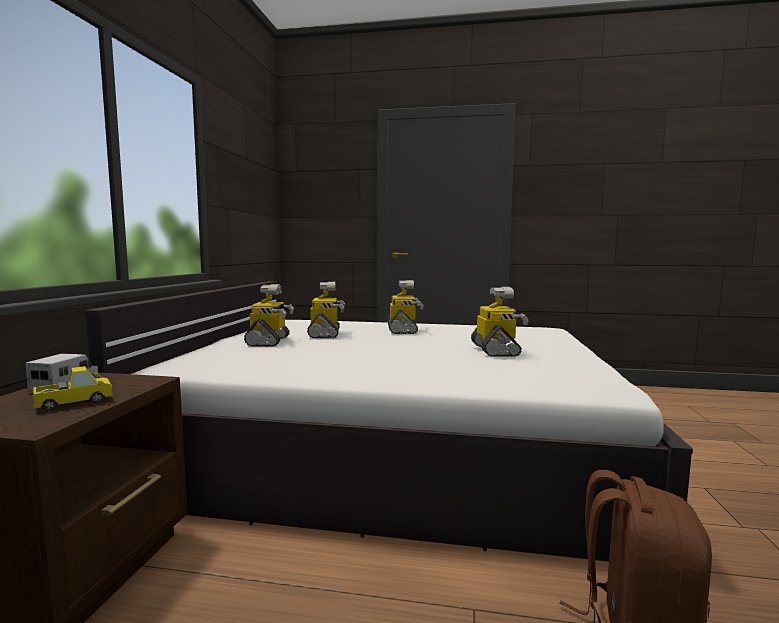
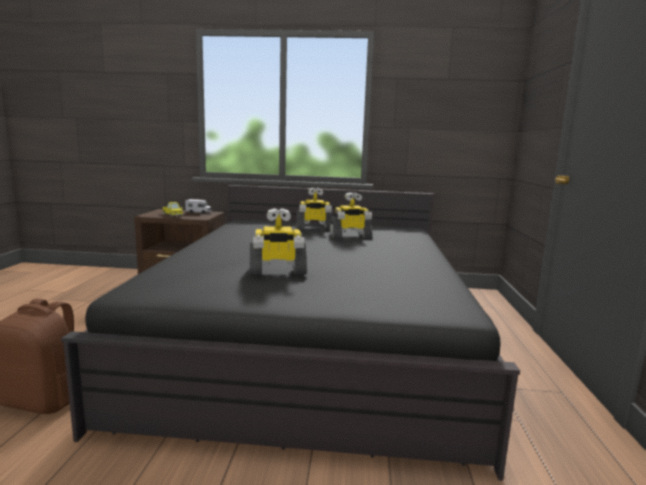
camera: 85 degrees right, 5 degrees up
(394, 446) = (312, 339): white bed -> black bed
(403, 330) = (383, 253): toy robot -> none

